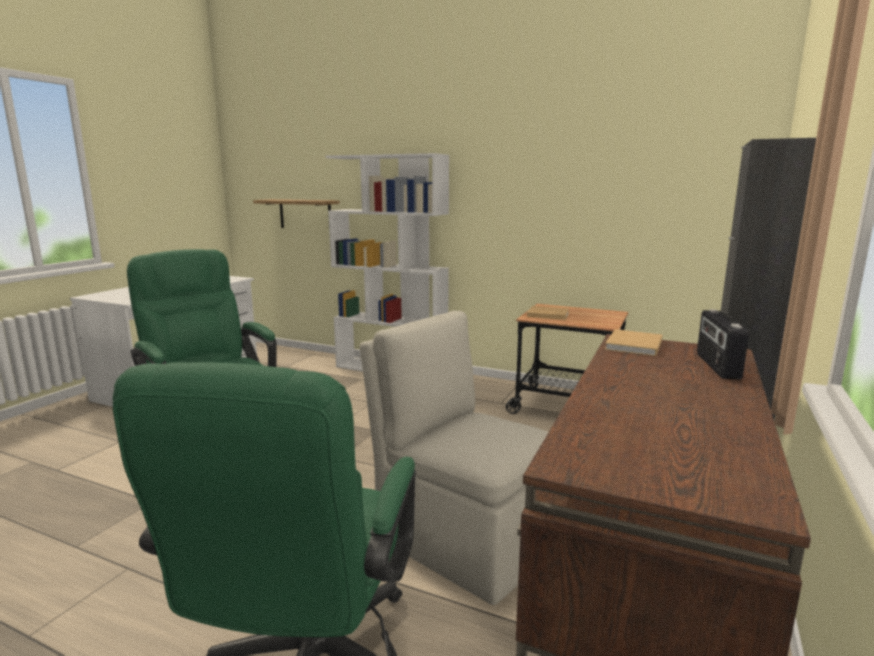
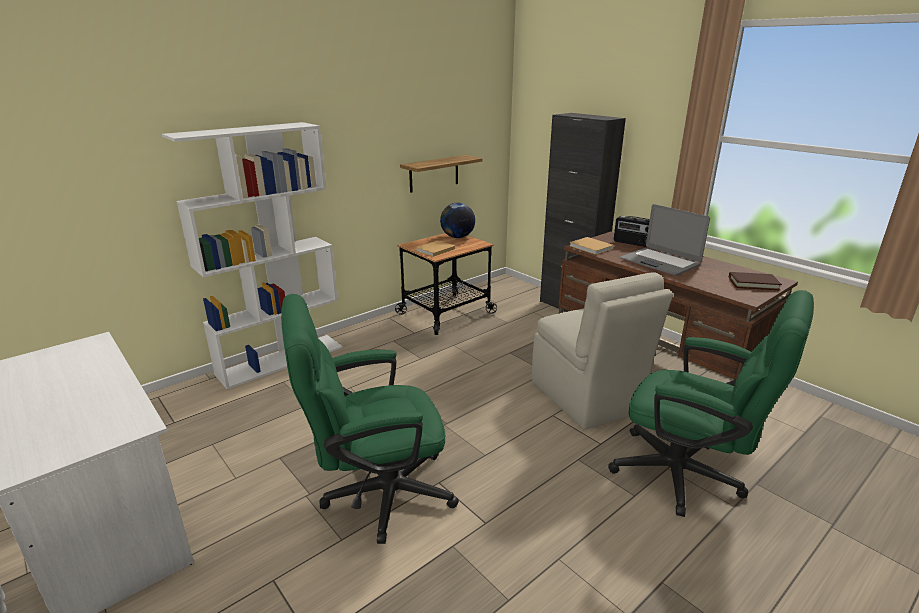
camera: 65 degrees left, 10 degrees up
(305, 214) = (94, 221): shelf -> shelf (434, 173)
(463, 539) = (587, 398): beige chair -> beige chair turned 90 degrees counterclockwise
(607, 315) = (457, 237): none -> globe
(649, 387) = (660, 262): none -> laptop
(675, 471) = (753, 283): none -> brown book

